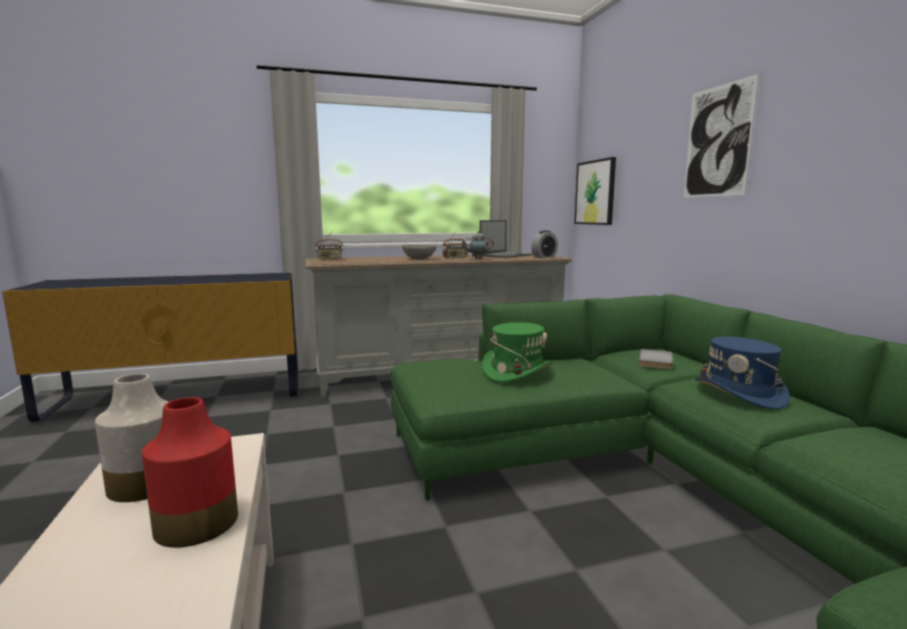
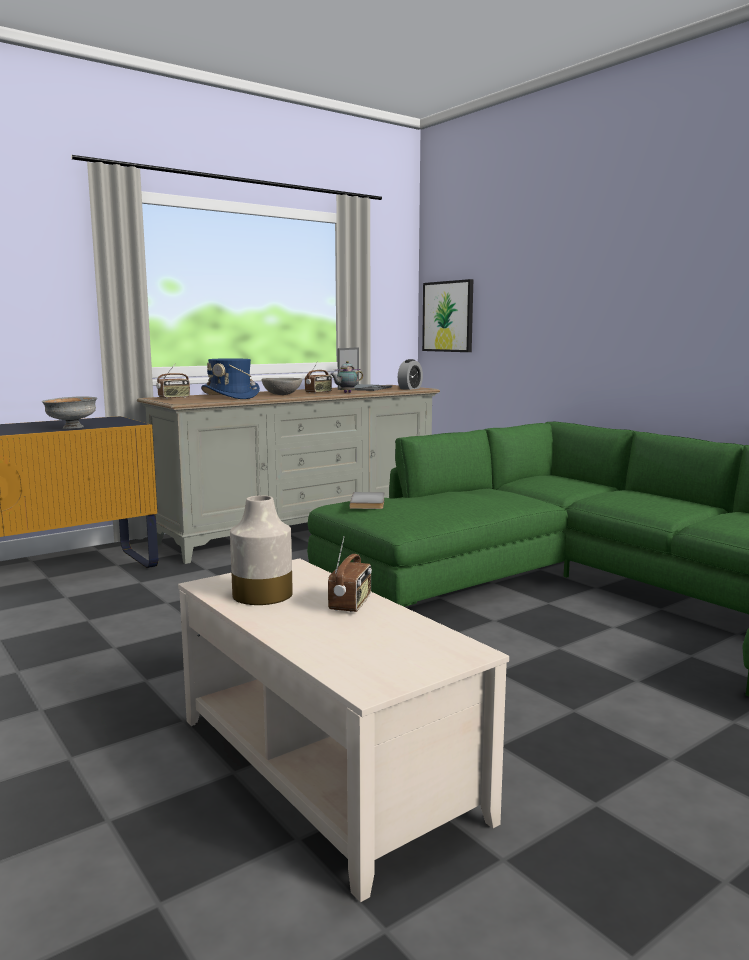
camera: 20 degrees left, 0 degrees up
(197, 521) = (351, 604): red vase -> radio
(226, 281) = (72, 428): none -> grey bowl
(516, 371) = (449, 500): green hat -> none
(657, 361) = (560, 483): grey book -> grey book (369, 503)
(717, 141) = (587, 273): picture -> none
(739, 393) = (642, 499): blue hat -> blue hat (231, 397)

